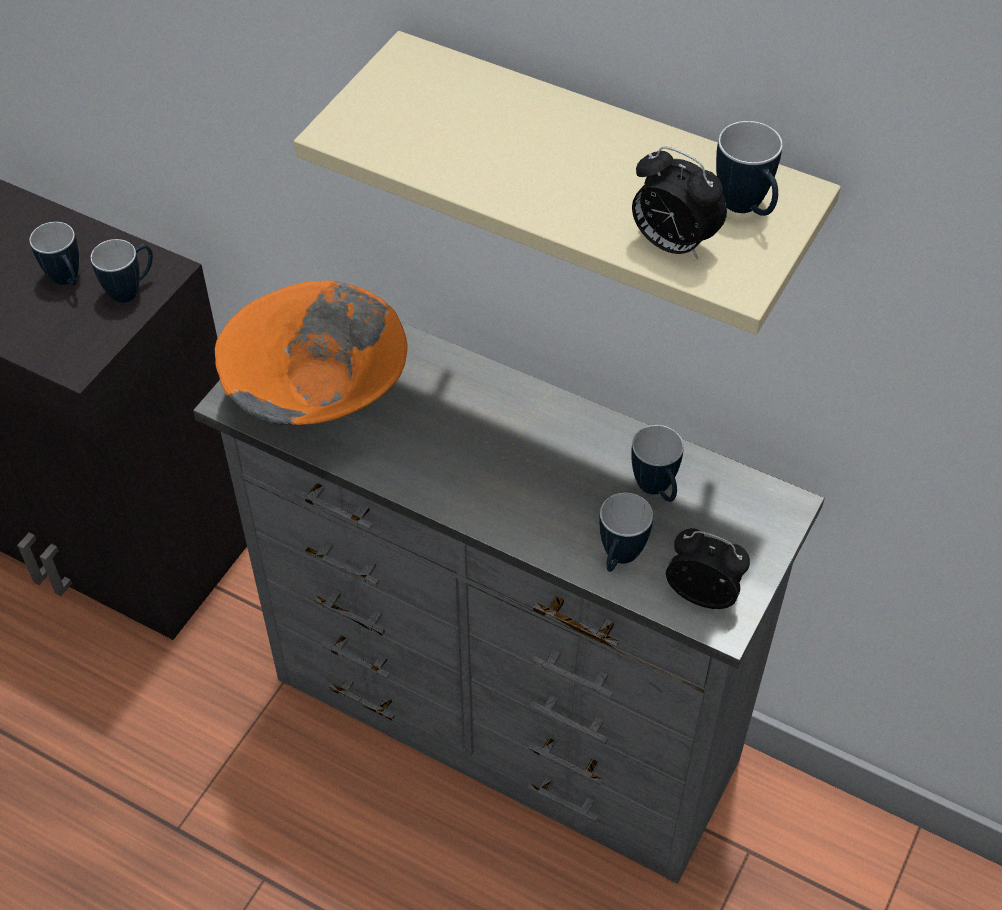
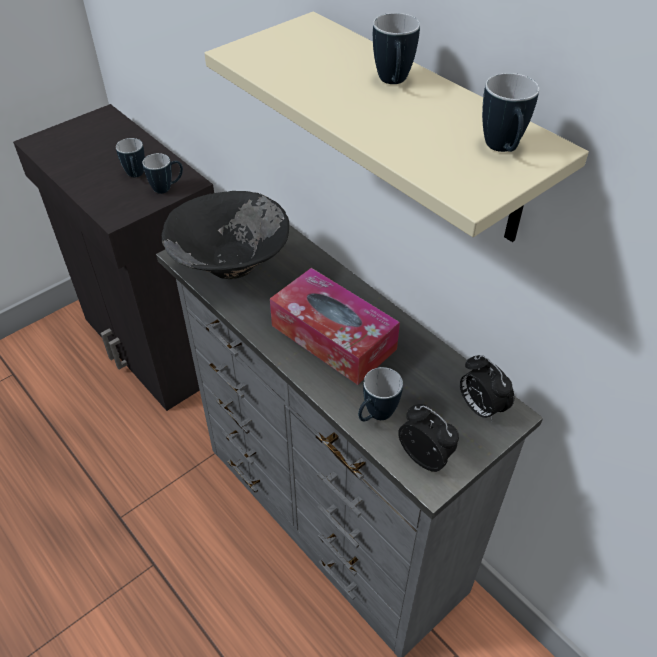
camera: 20 degrees right, 5 degrees down
(317, 399) = (230, 266): orange bowl -> black bowl
(514, 466) = (333, 337): none -> tissue box
(657, 491) = (422, 379): mug -> mug (393, 83)
(671, 244) = (431, 159): alarm clock -> alarm clock (480, 408)

